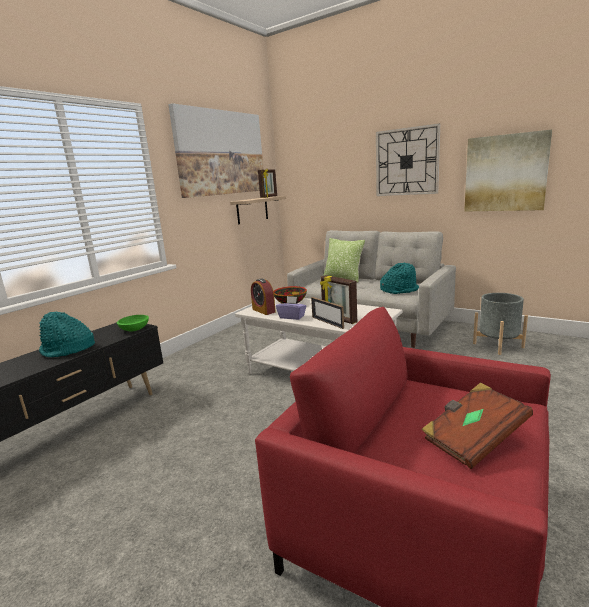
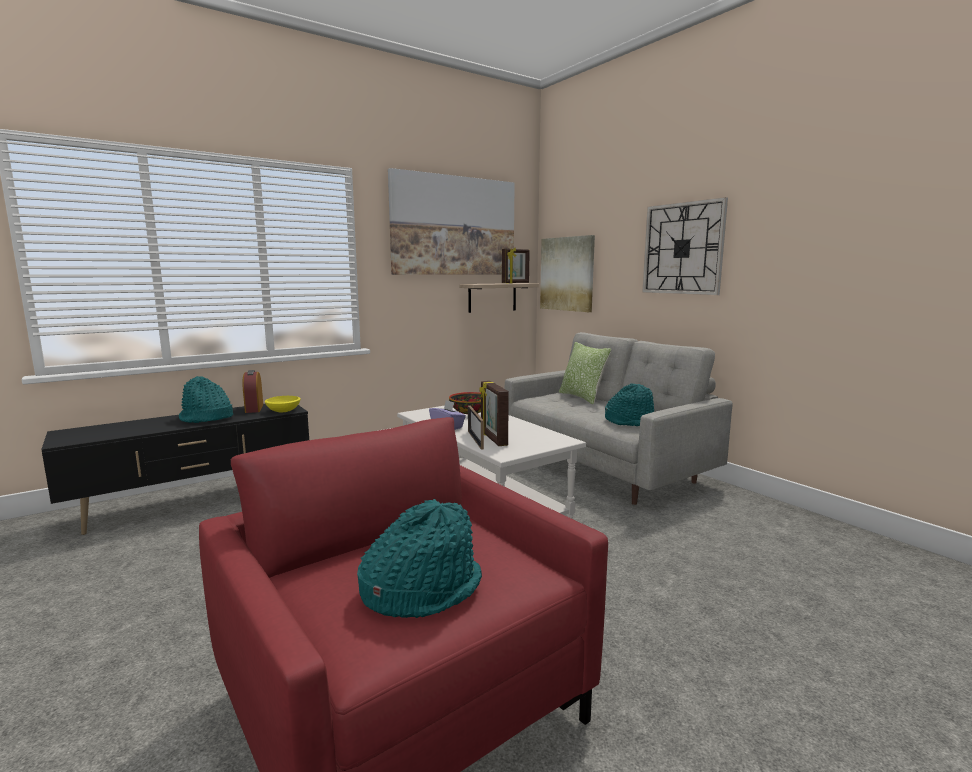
camera: 20 degrees right, 5 degrees down
(135, 329) = (284, 411): green bowl -> yellow bowl
(263, 311) = (428, 415): alarm clock -> alarm clock (254, 408)
(473, 439) = (421, 589): brown book -> turquoise hat
(498, 345) = (761, 528): grey planter -> none
(505, 173) = (812, 272): picture -> picture (567, 274)

